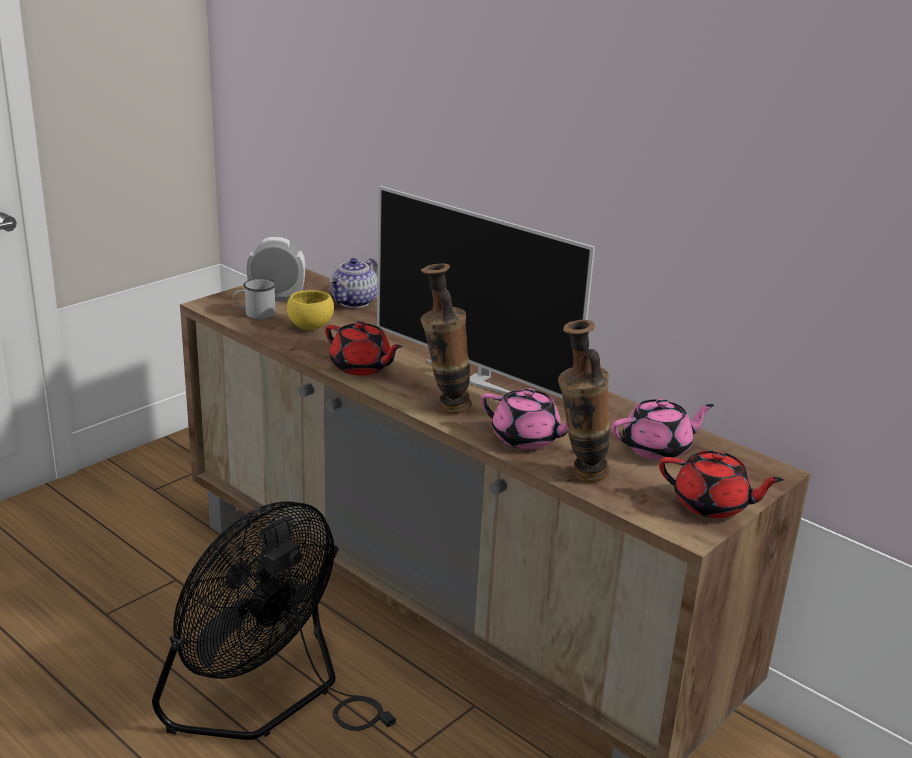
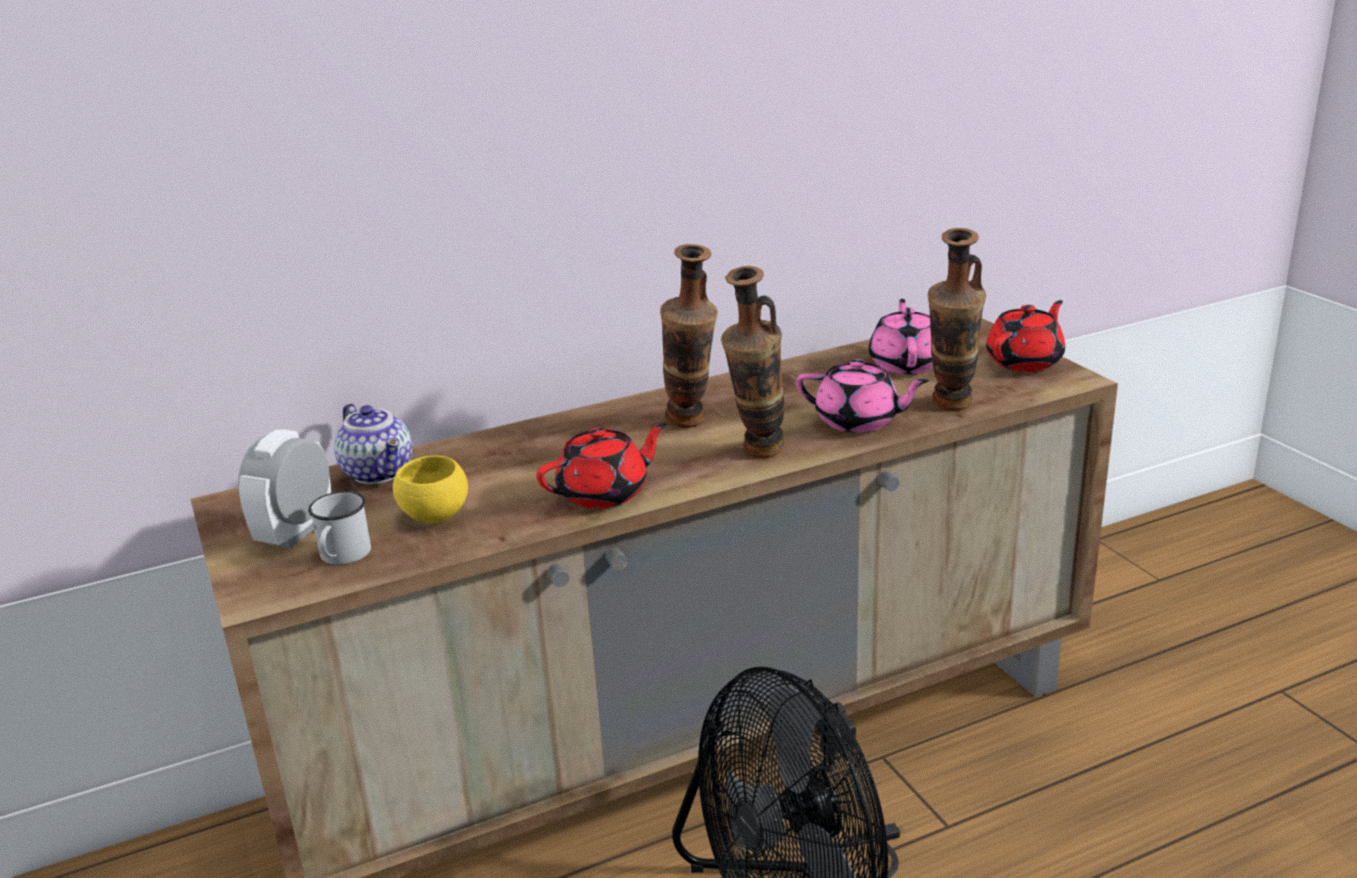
camera: 65 degrees left, 0 degrees up
(477, 379) = (691, 425): television -> vase
(527, 439) = (858, 421): pink teapot -> pink teapot turned 60 degrees clockwise

